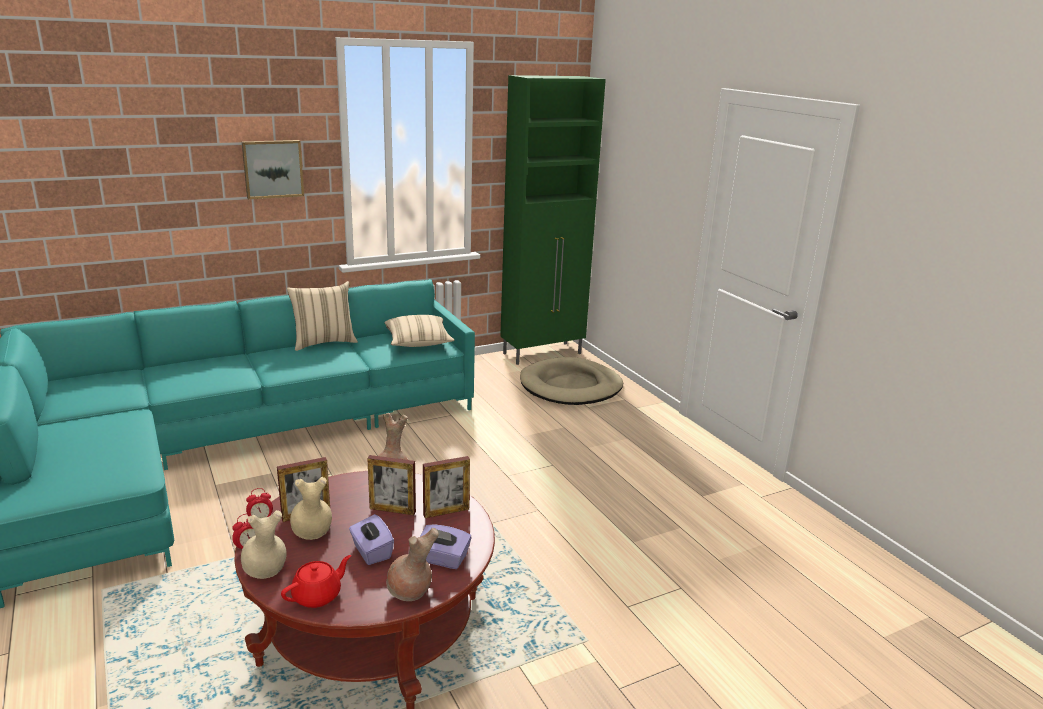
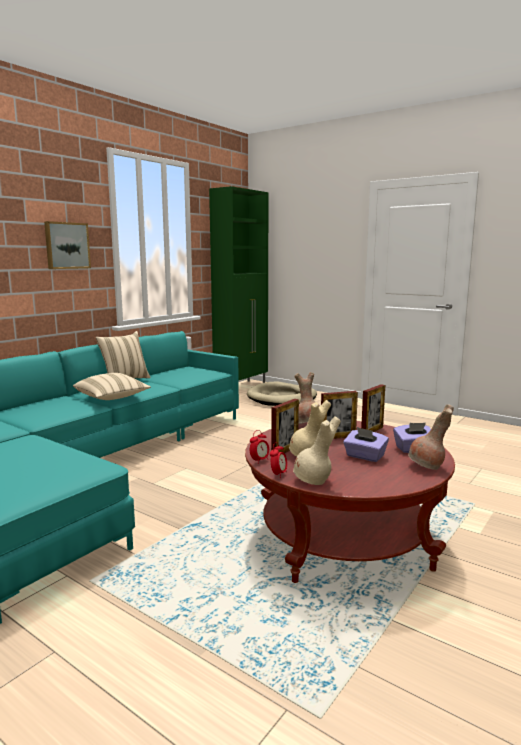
camera: 25 degrees left, 10 degrees down
(318, 596) = (374, 483): red teapot -> none
(418, 343) = (195, 372): beige pillow -> beige pillow (112, 398)

